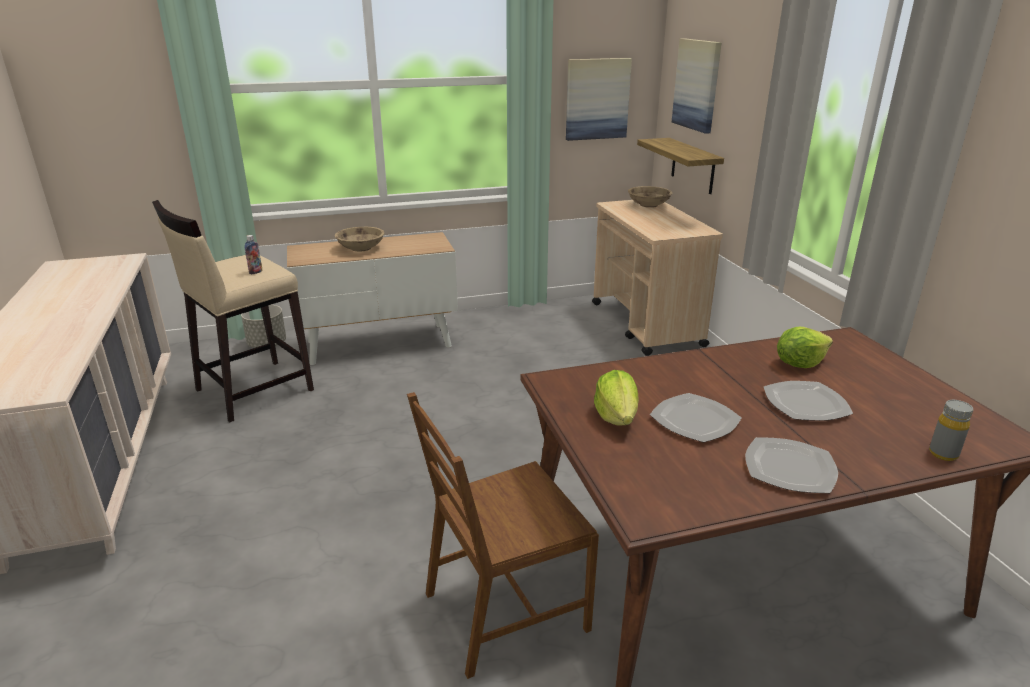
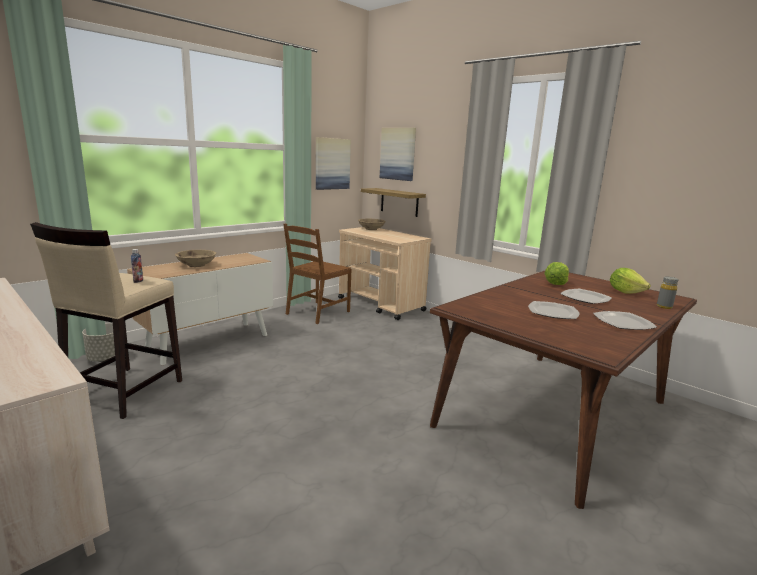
camera: 30 degrees left, 10 degrees down
(504, 611) = (462, 476): brown chair -> brown chair (317, 312)
(616, 417) = (515, 317): lettuce -> lettuce (625, 292)

